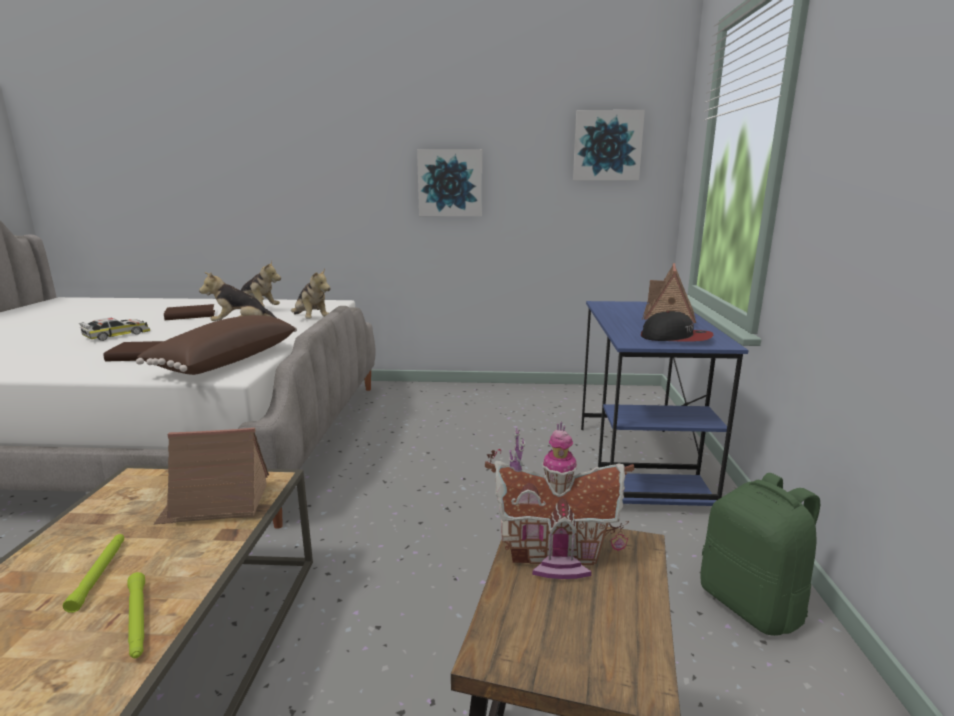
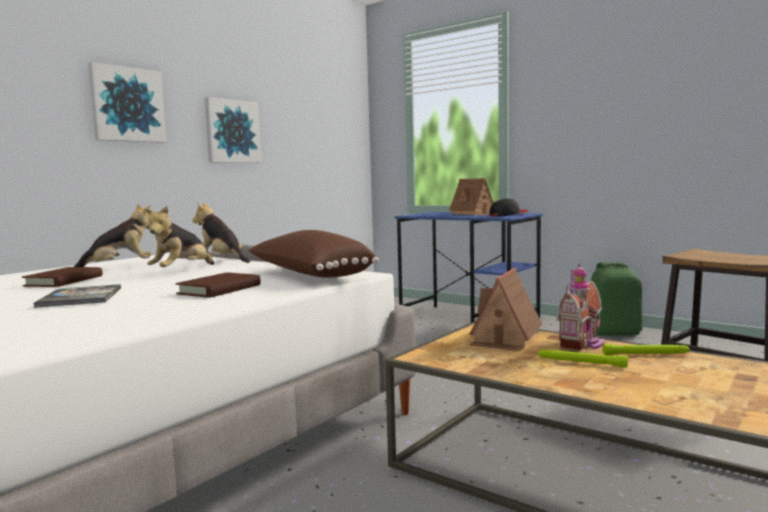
camera: 55 degrees left, 10 degrees down
(117, 335) = (80, 297): toy car -> book
(311, 320) = (222, 260): plush toy -> plush toy turned 135 degrees counterclockwise
(555, 558) = (706, 255): toy house -> toy house (583, 343)
(607, 146) = (331, 109): picture -> picture (127, 105)

